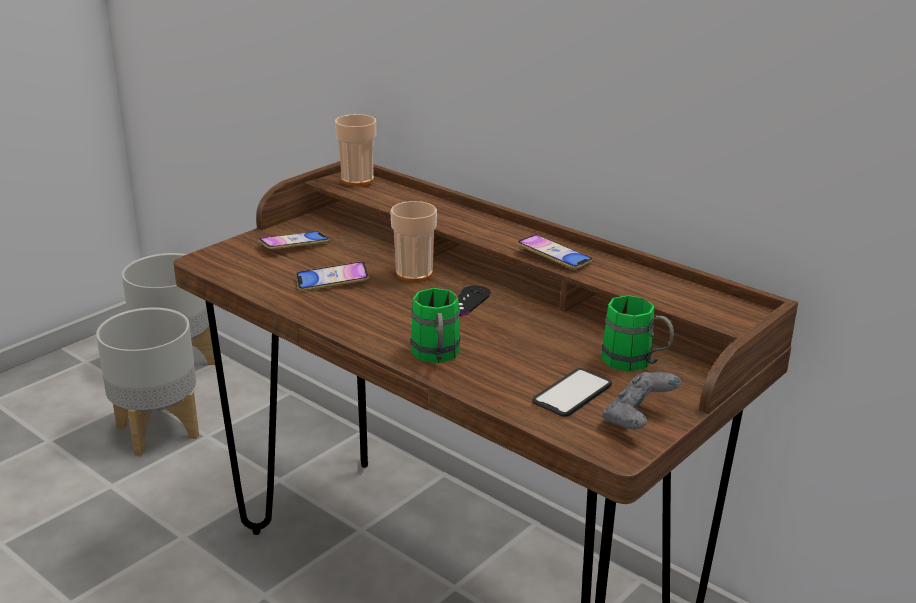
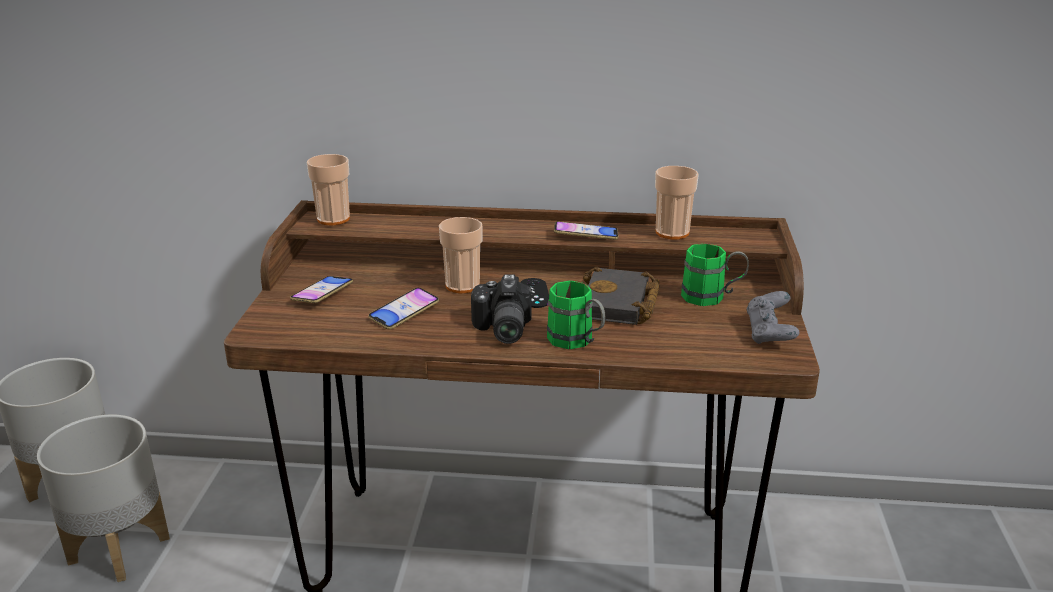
camera: 35 degrees left, 0 degrees up
(387, 322) = (500, 330): none -> camera
(528, 338) = (619, 305): none -> black book
(572, 393) = (705, 333): phone -> none
(647, 280) = (672, 232): none -> cup

